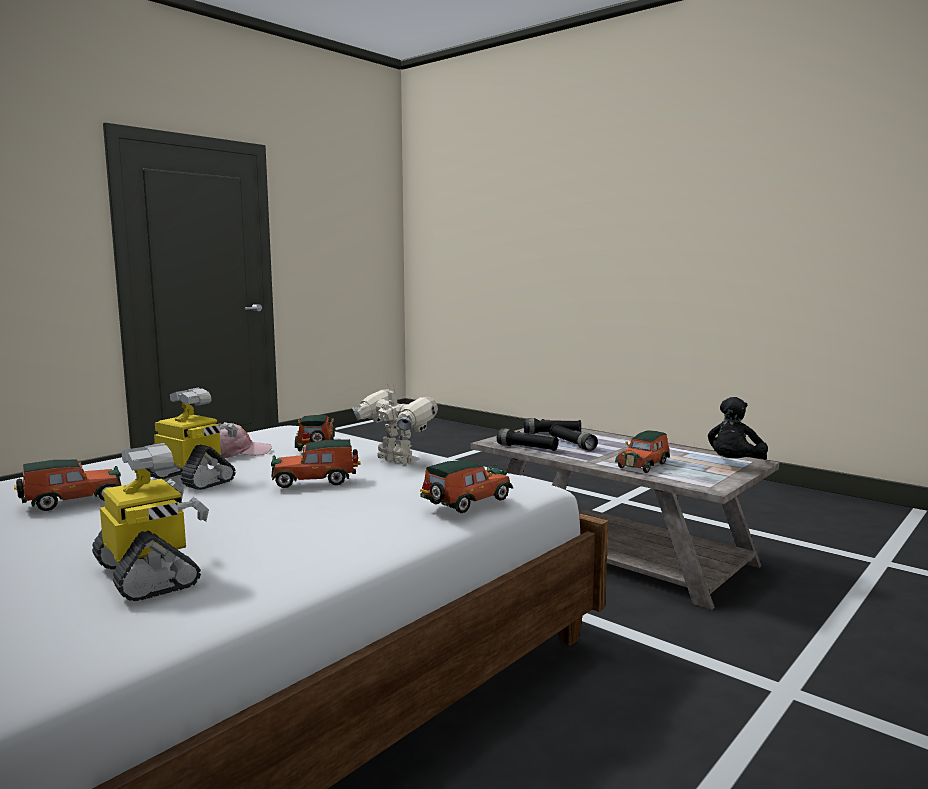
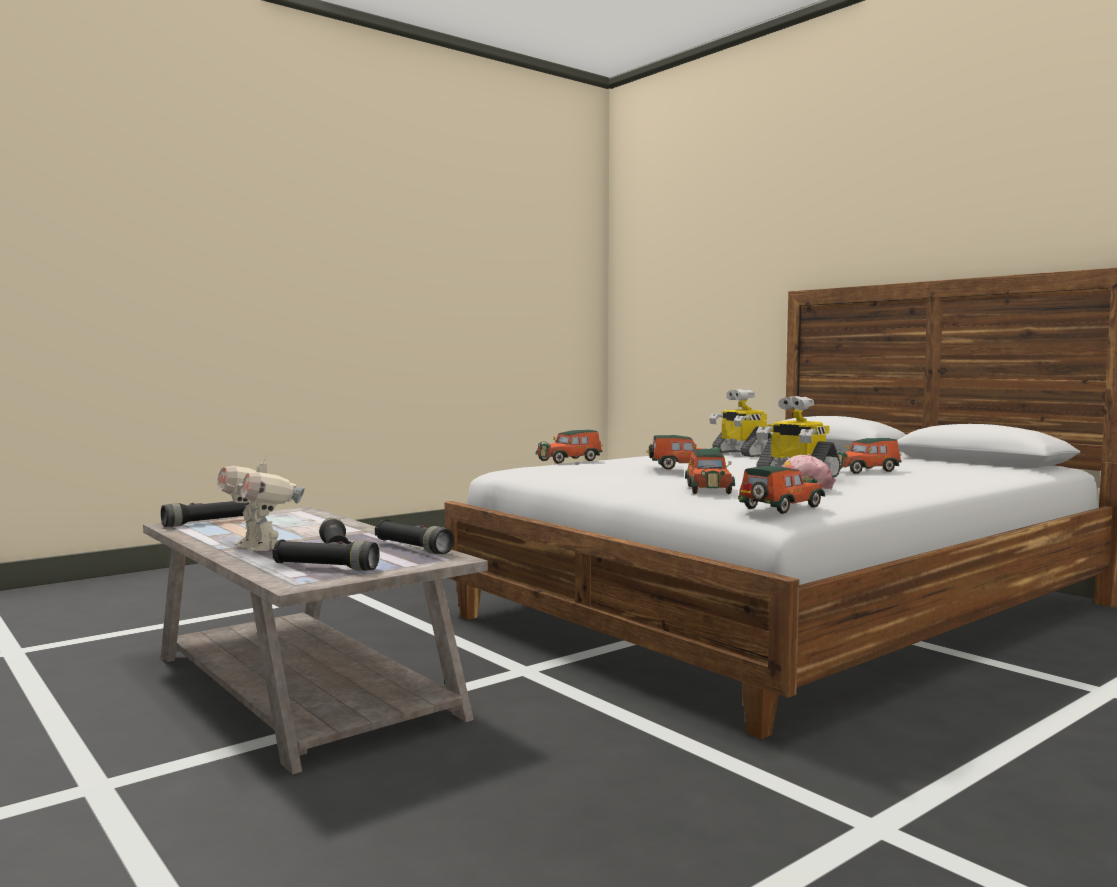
camera: 170 degrees left, 5 degrees down
(395, 461) = (616, 478): toy robot -> toy robot (260, 548)
(644, 465) = (309, 526): toy car -> toy car (779, 508)
(734, 465) = (206, 523): black plush toy -> black flashlight

